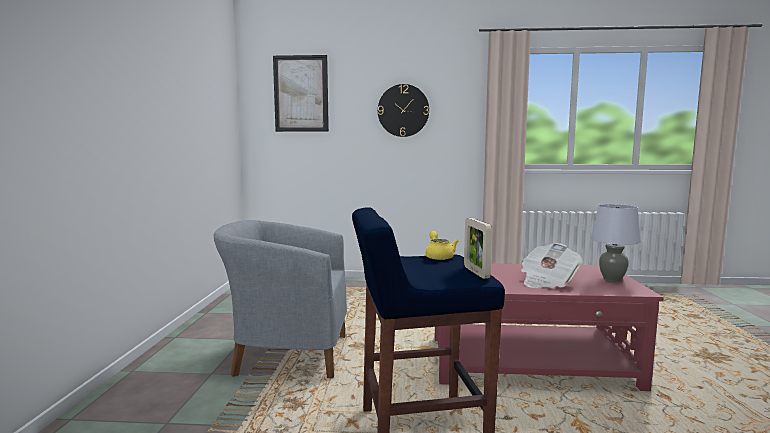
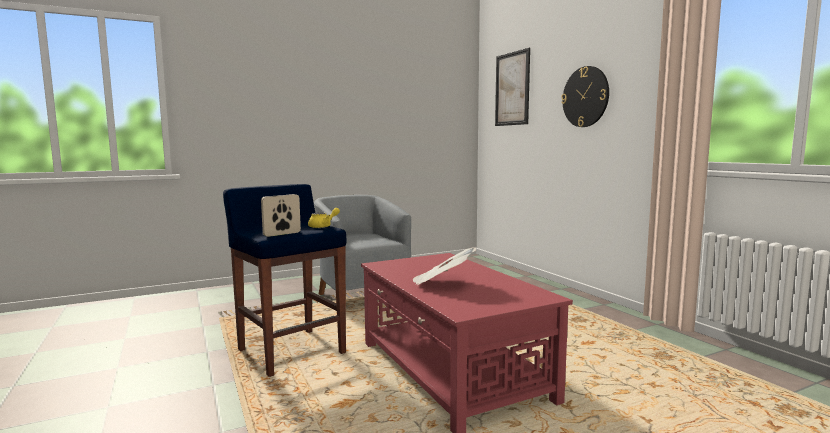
camera: 60 degrees right, 0 degrees up
(612, 279) = (495, 302): grey table lamp -> none

